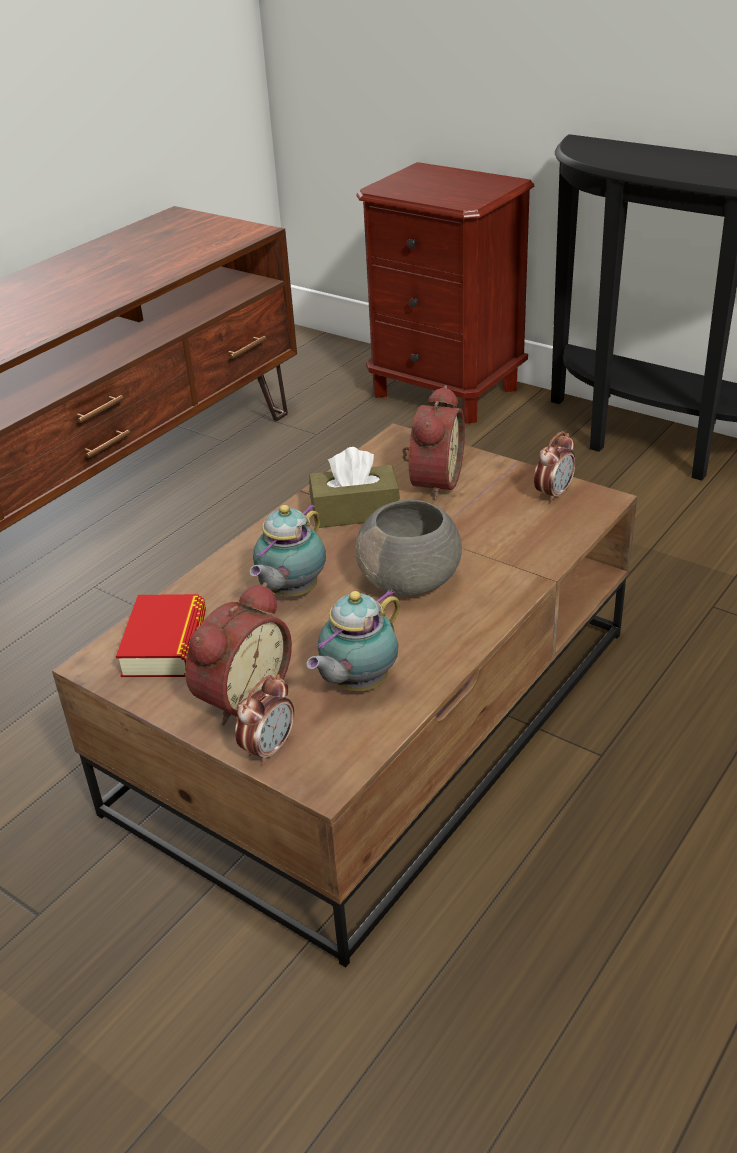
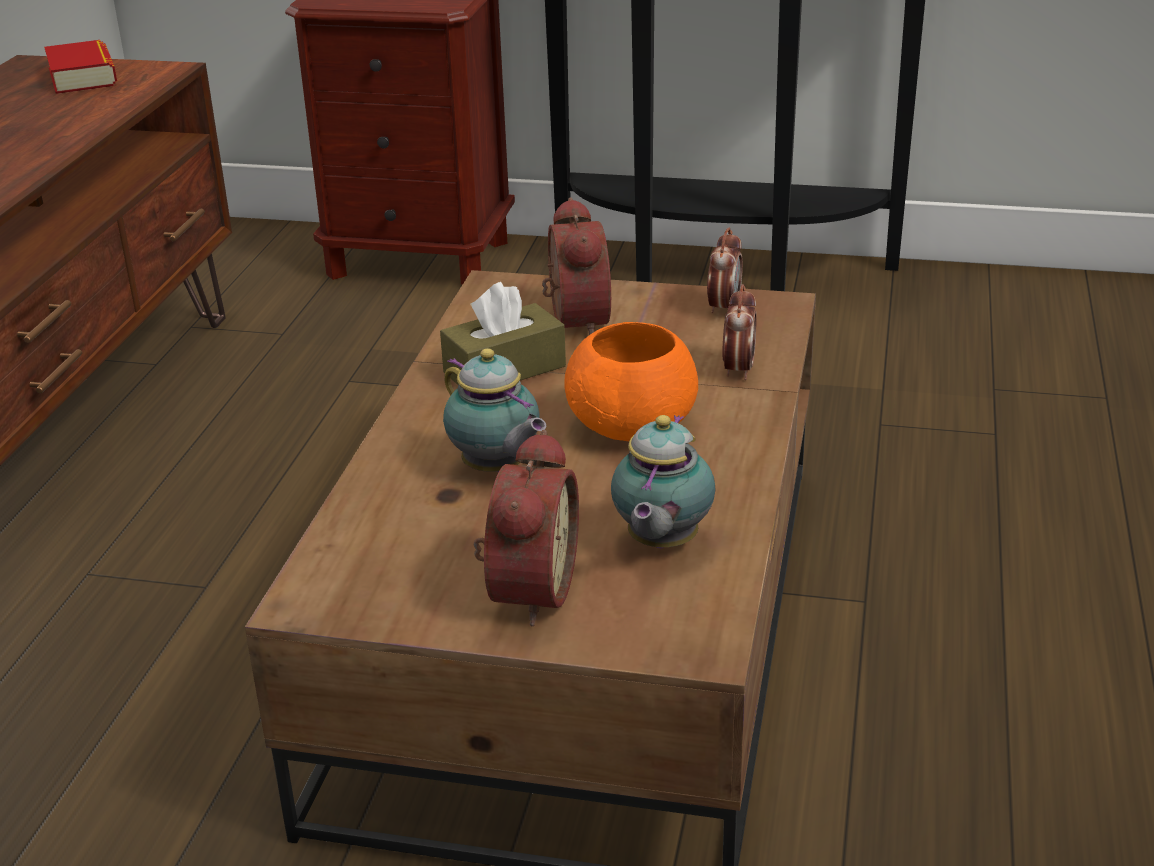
camera: 25 degrees left, 5 degrees down
(165, 645) = (380, 560): book -> book (82, 77)
(269, 749) = (610, 635): alarm clock -> alarm clock (738, 369)
(291, 593) = (497, 469): teapot -> teapot turned 45 degrees counterclockwise
(411, 581) = (634, 426): grey bowl -> orange bowl

